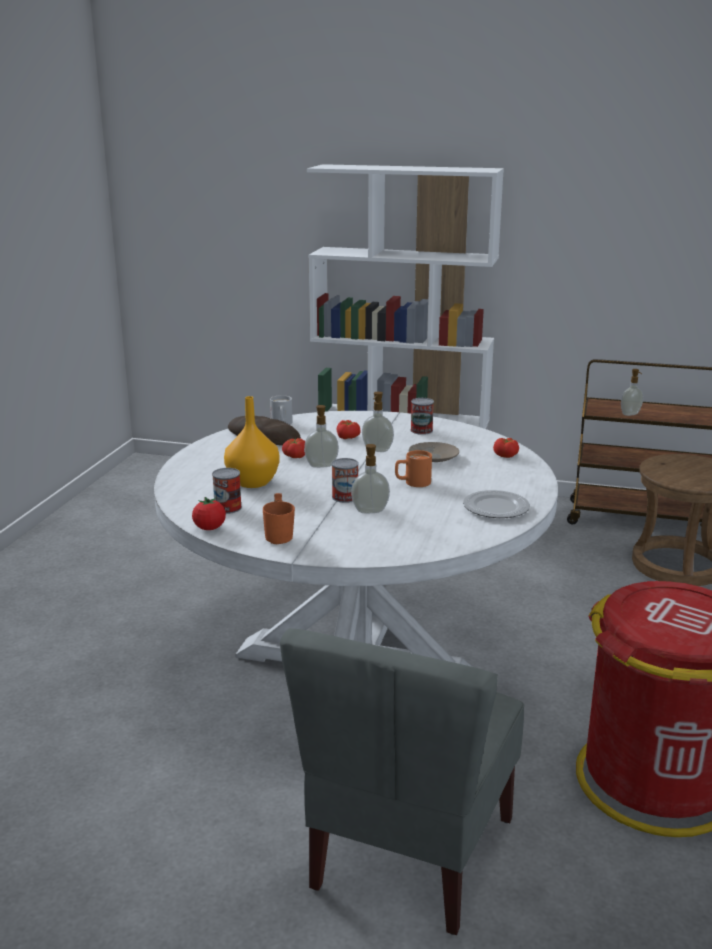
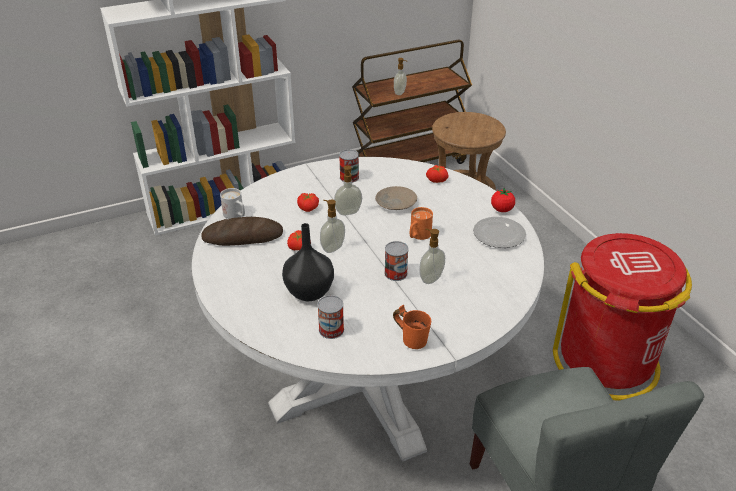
camera: 40 degrees left, 15 degrees up
(209, 528) = (350, 359): tomato -> tomato (502, 210)
(252, 483) = (309, 293): orange vase -> black vase

